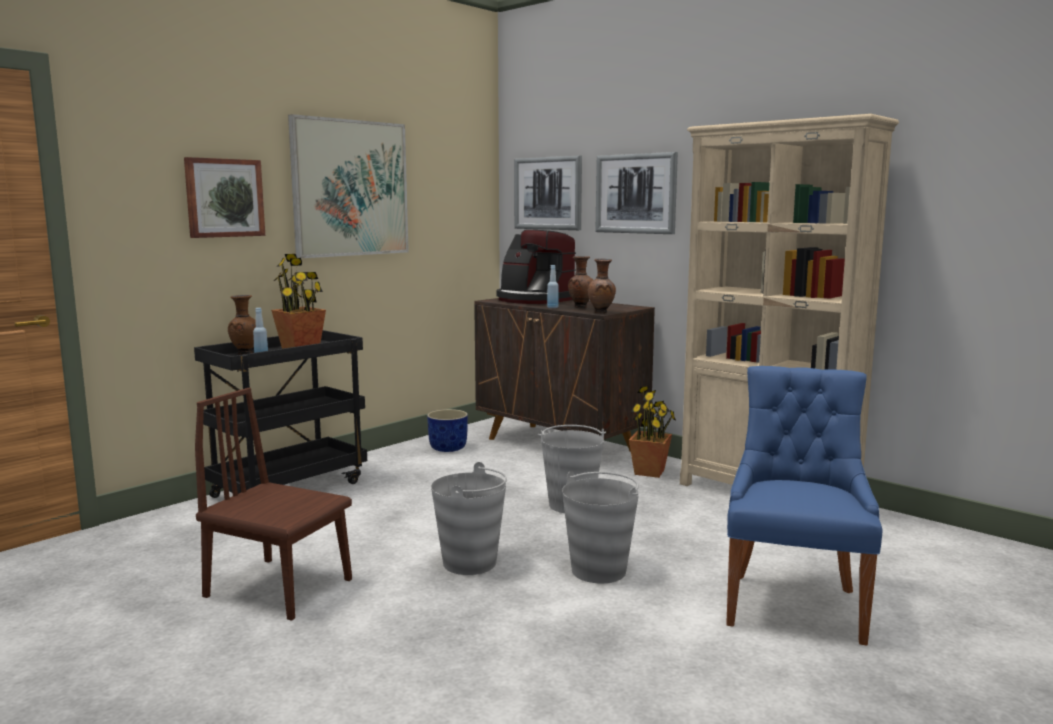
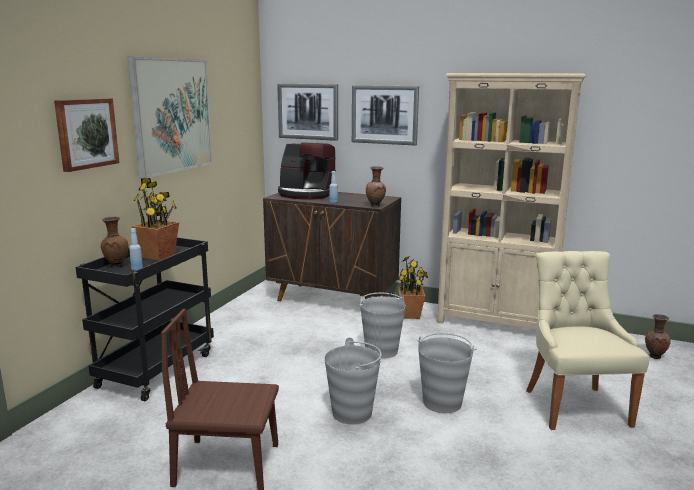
camera: 20 degrees left, 5 degrees up
(448, 448) = (253, 313): blue planter -> none
(580, 307) = (352, 200): brown vase -> brown vase (654, 356)
(793, 604) = (574, 405): blue chair -> beige chair

